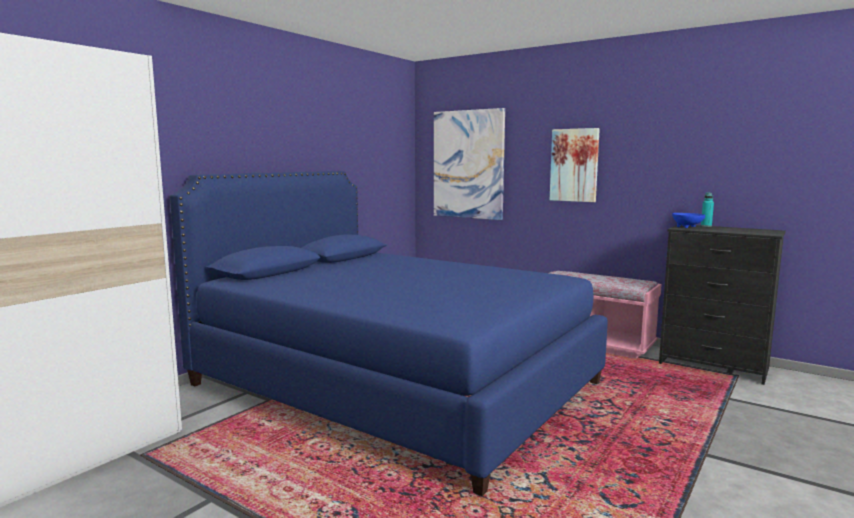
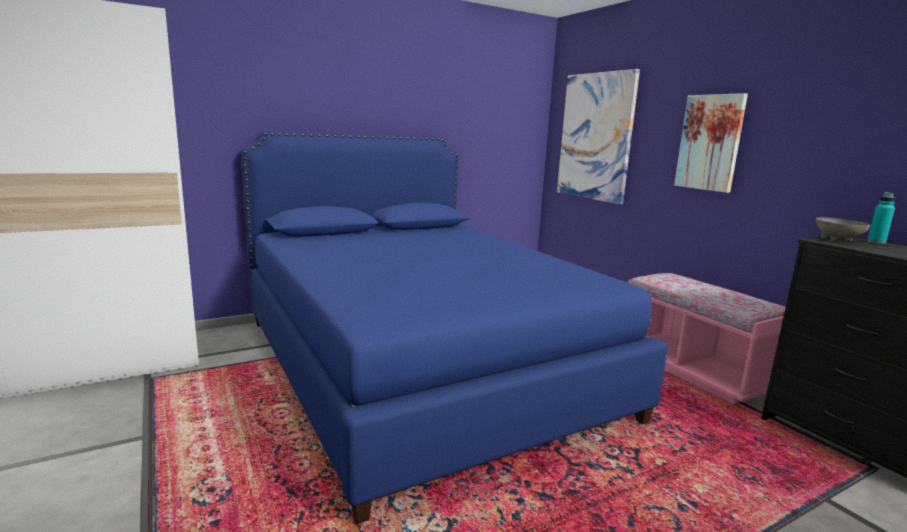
camera: 25 degrees right, 5 degrees up
(687, 227) = (837, 240): blue bowl -> grey bowl

